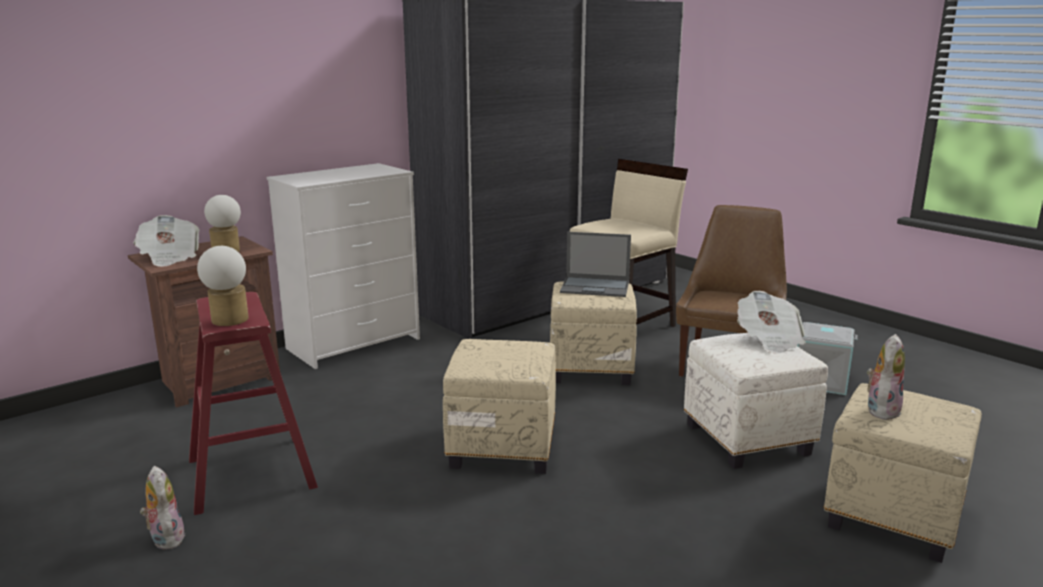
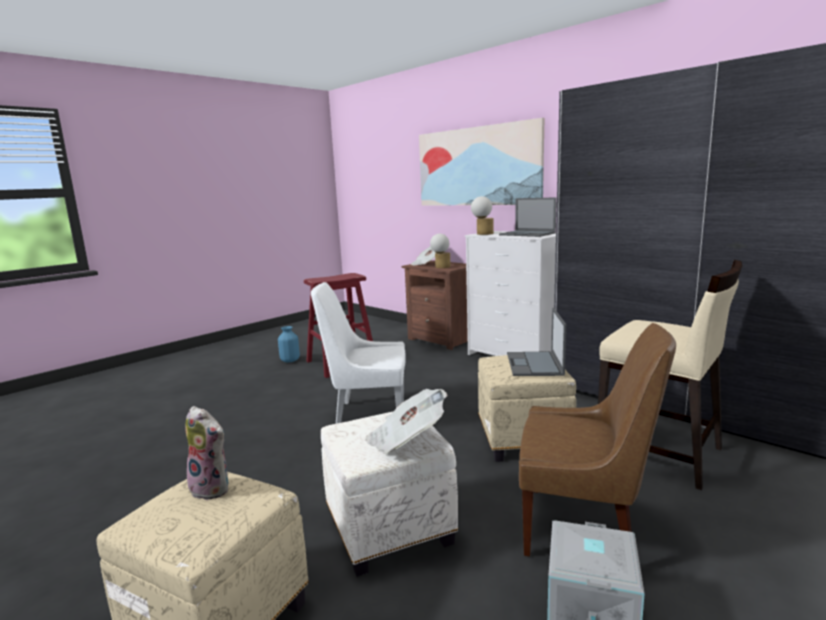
camera: 85 degrees right, 5 degrees down
(165, 538) = (290, 360): plush toy -> blue vase
(217, 75) = (477, 166): none -> picture
(228, 322) = (318, 279): table lamp -> table lamp (482, 234)
(357, 171) = (528, 234): none -> laptop
(501, 448) = (367, 416): beige ottoman -> white chair

